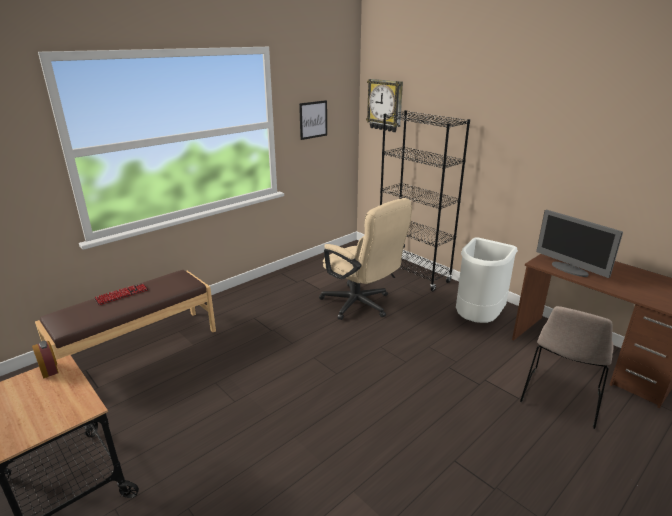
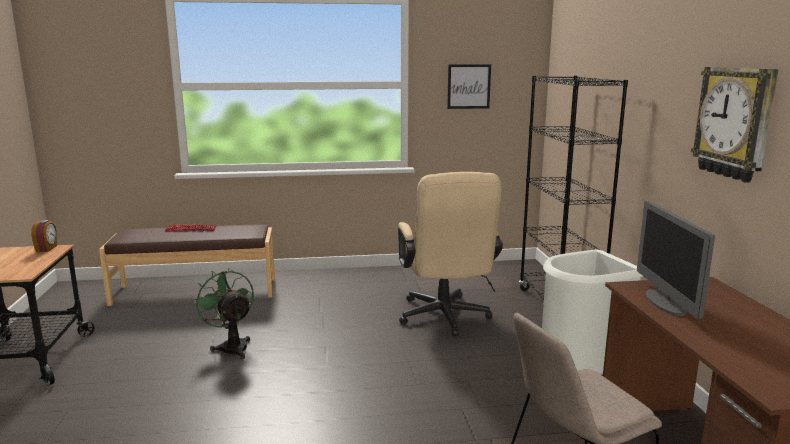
camera: 35 degrees right, 10 degrees down
(245, 387) = (231, 346): none -> green fan
(385, 105) = (566, 73): wall clock -> wall clock (735, 122)

